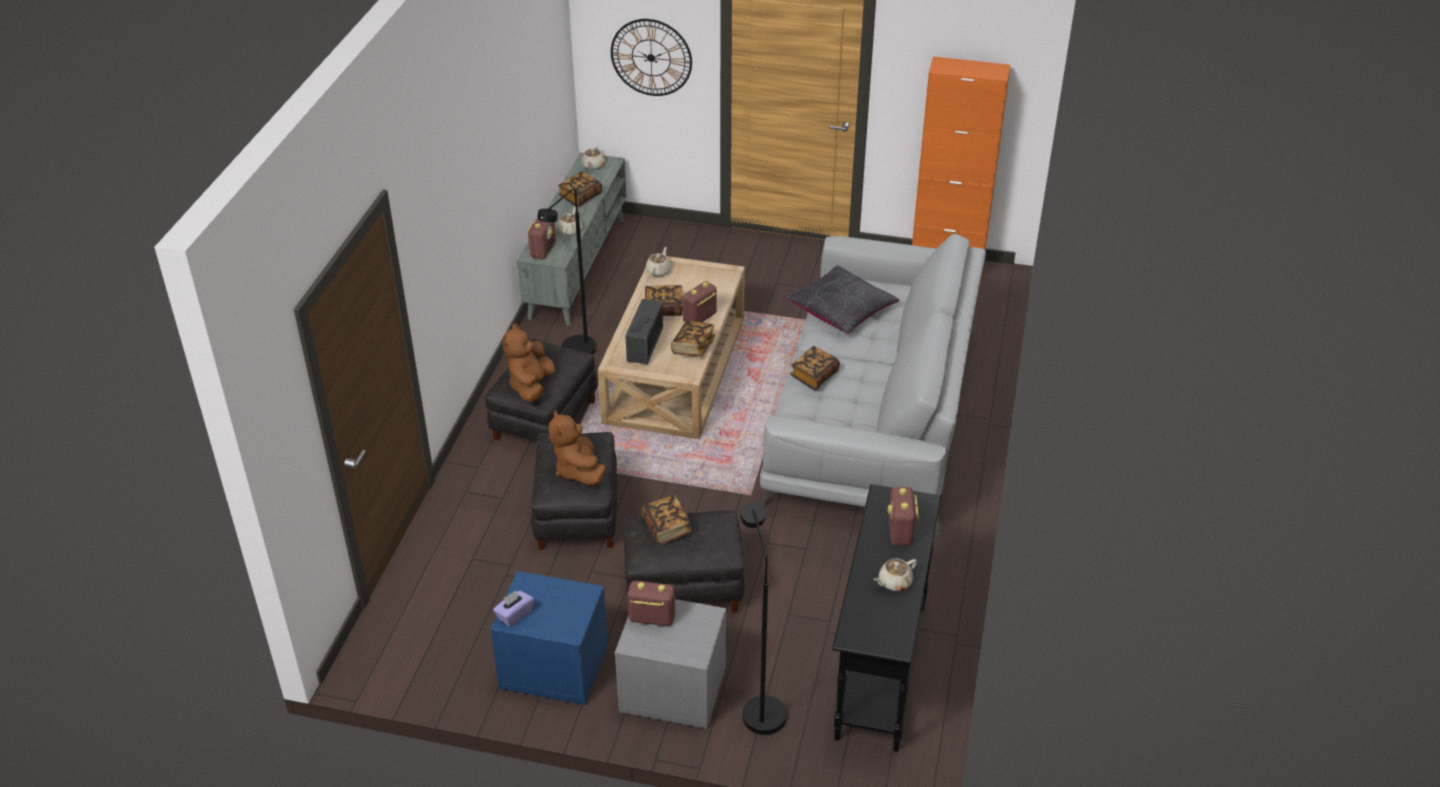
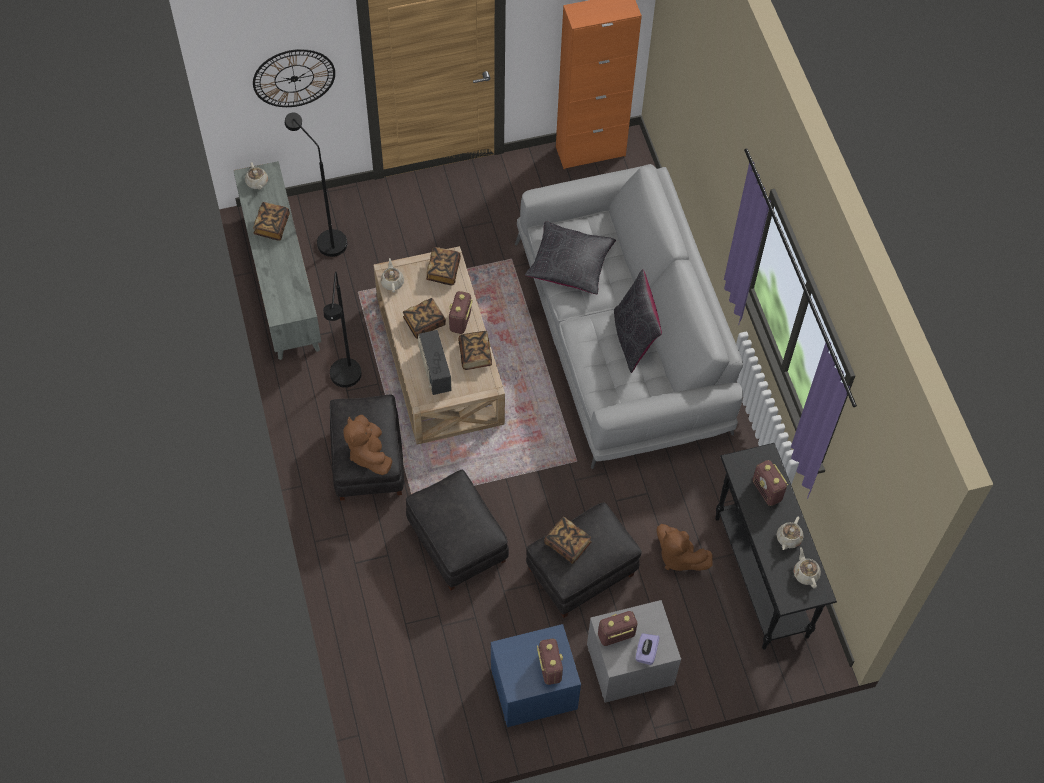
camera: 30 degrees left, 20 degrees up
(514, 615) = (516, 682): purple tissue box -> purple tissue box (646, 652)
(543, 250) = (284, 305): radio -> radio (549, 667)
(570, 230) = (291, 271): beige teapot -> beige teapot (805, 573)
(578, 470) = (464, 521): brown plush toy -> brown plush toy (678, 556)
(760, 707) = (698, 648): black floor lamp -> black floor lamp (326, 239)
(814, 376) = (591, 346): book -> book (443, 271)
(864, 386) = (634, 339): none -> black pillow

